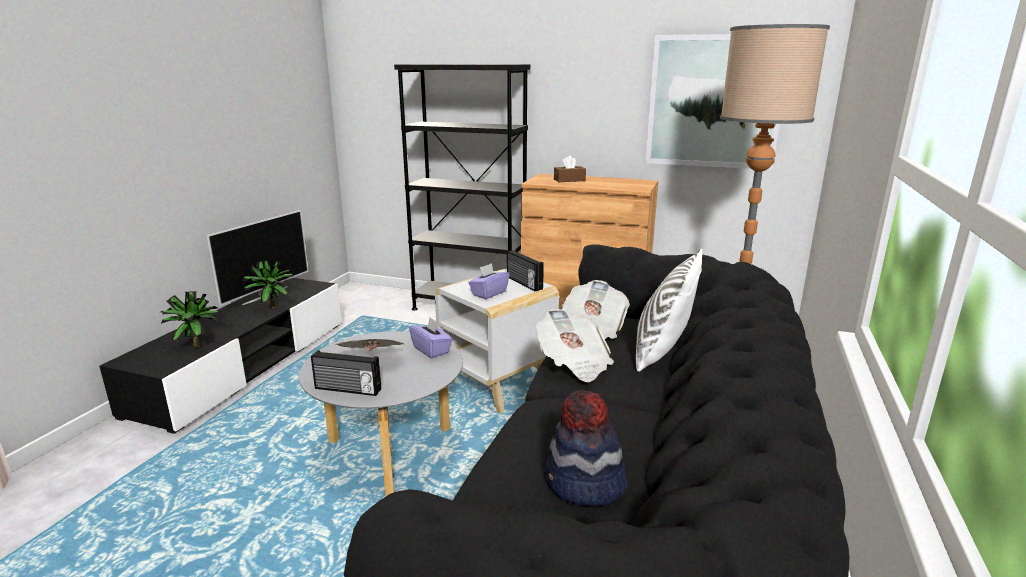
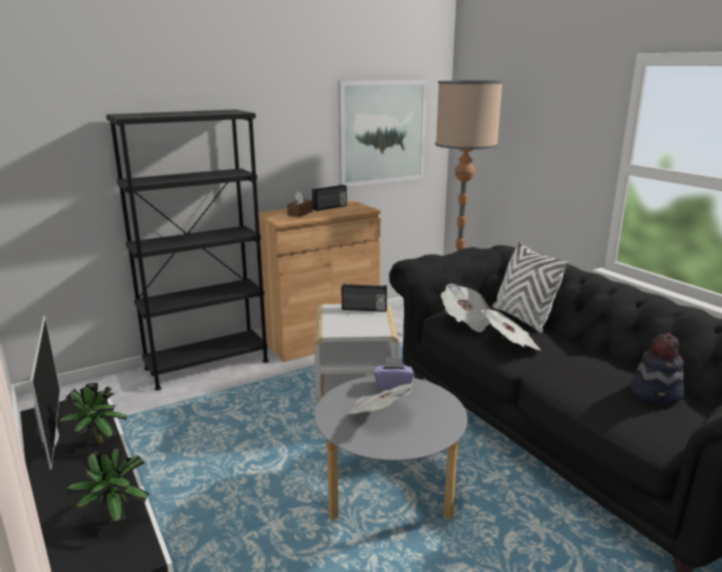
camera: 50 degrees left, 0 degrees up
(347, 389) = (418, 439): radio -> radio (330, 207)
(489, 293) = (364, 325): purple tissue box -> none

